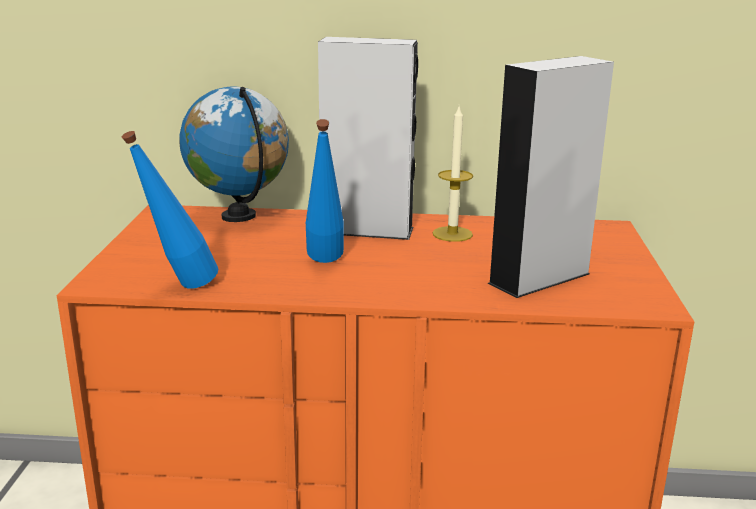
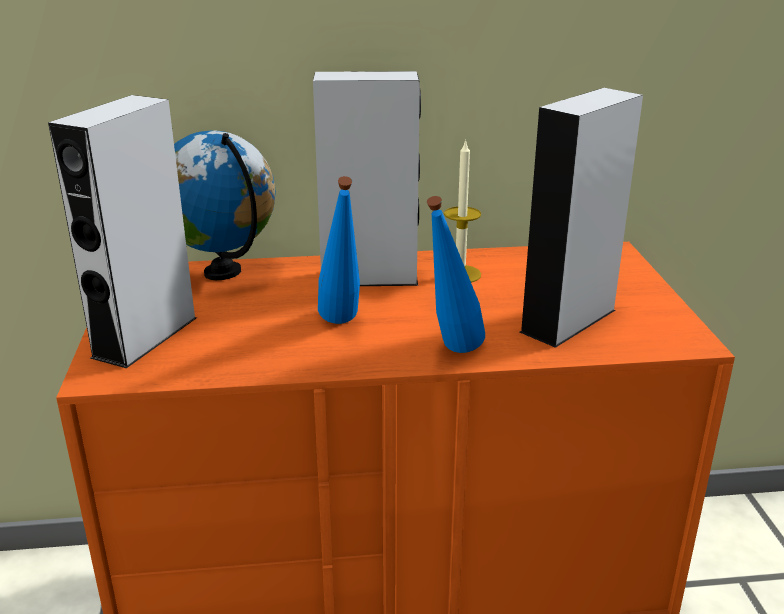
camera: 10 degrees left, 5 degrees up
(150, 258) = (145, 337): none -> grey speaker
(179, 288) = (195, 374): blue bottle -> blue bottle (451, 354)

